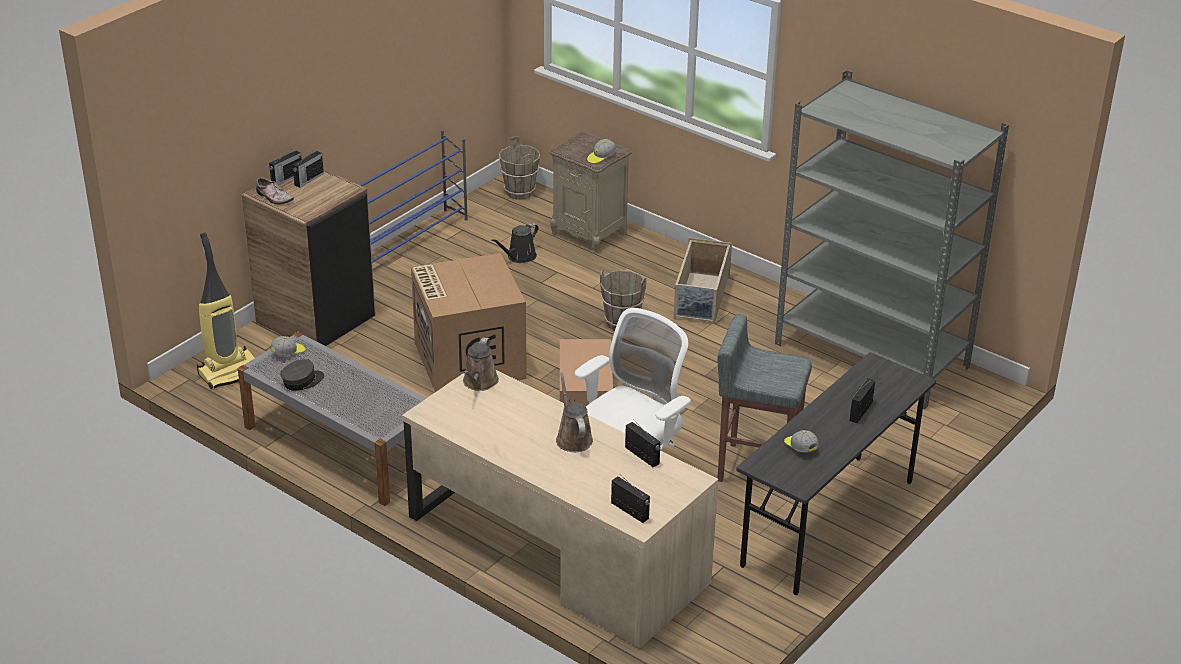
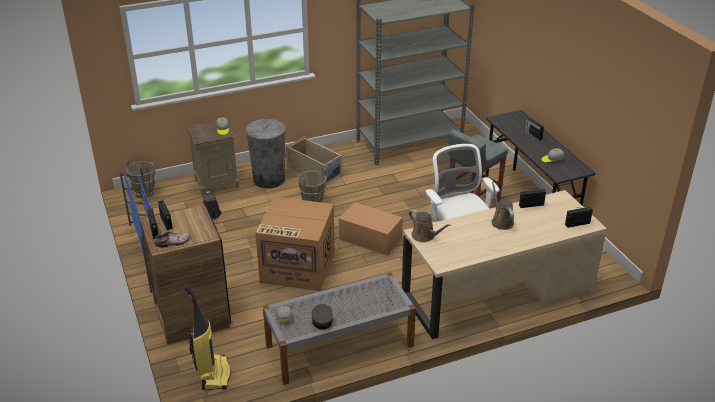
camera: 60 degrees left, 0 degrees up
(573, 438) = (501, 221): brown watering can -> brown watering can turned 60 degrees clockwise
(642, 268) = (269, 179): none -> grey trash can

